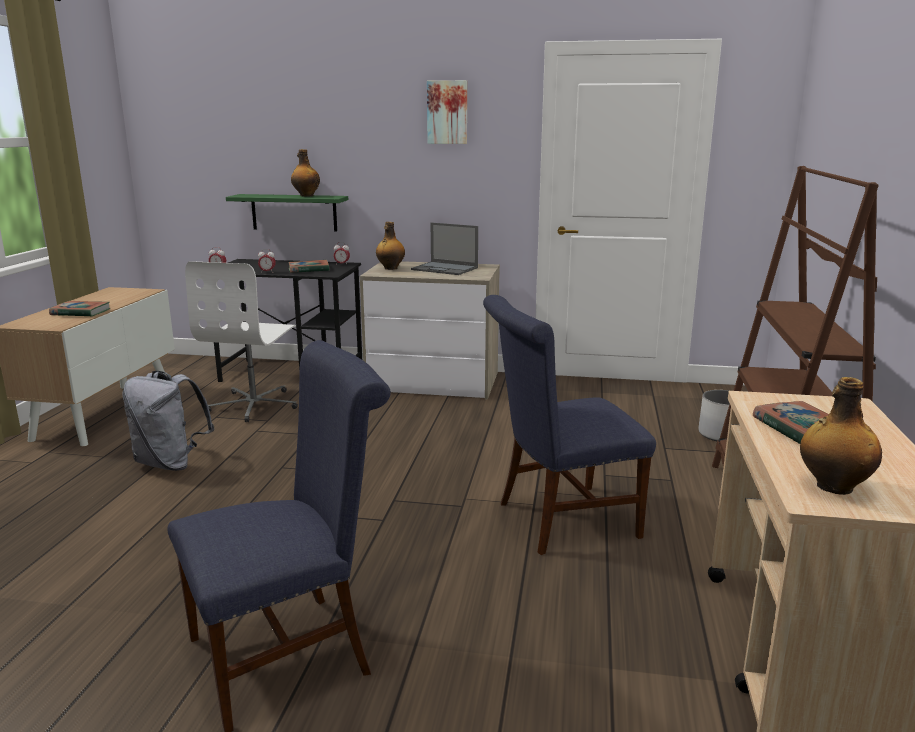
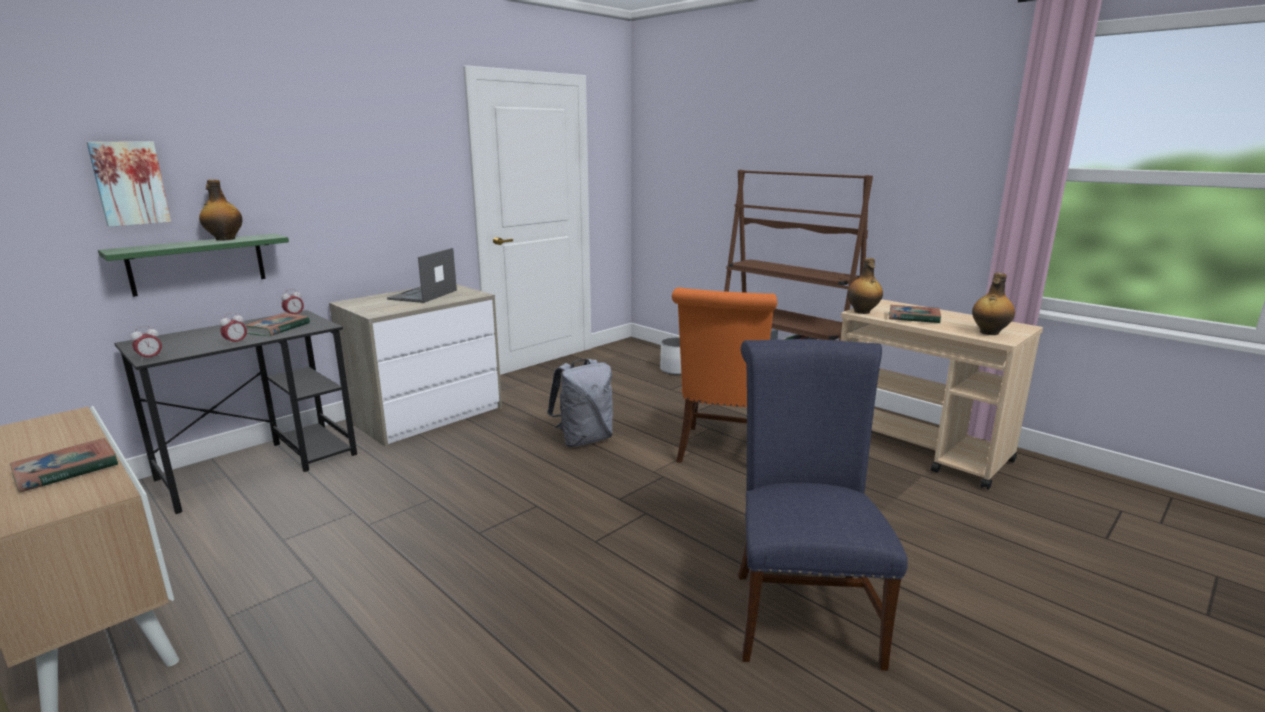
camera: 55 degrees left, 0 degrees up
(171, 463) = (359, 599): grey backpack -> grey backpack (584, 440)
(255, 405) = (298, 508): white office chair -> none
(390, 268) = (370, 306): bottle -> bottle (862, 312)
(445, 269) = (423, 295): laptop -> laptop turned 135 degrees clockwise
(447, 112) = (381, 132): picture -> picture (129, 183)
(559, 520) = (723, 452): blue chair -> orange chair

